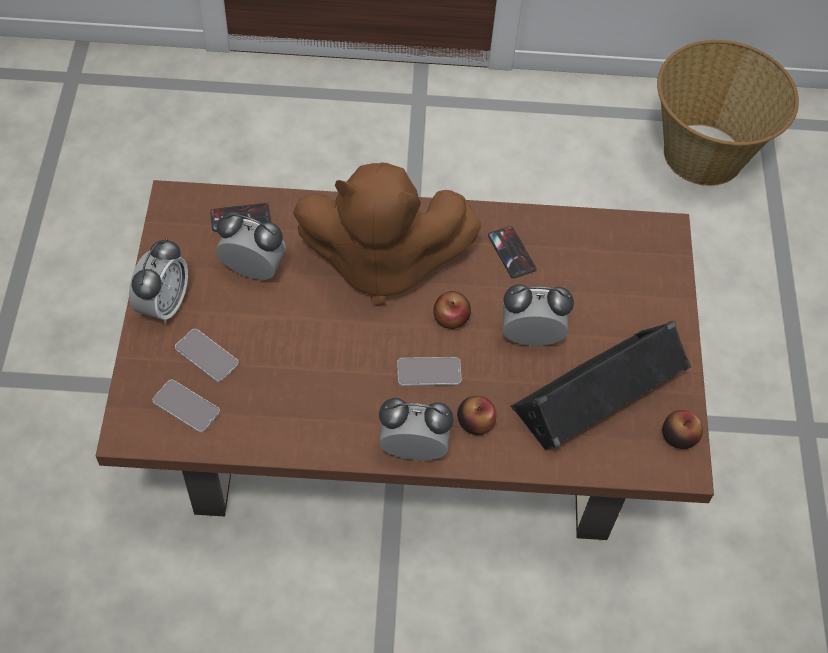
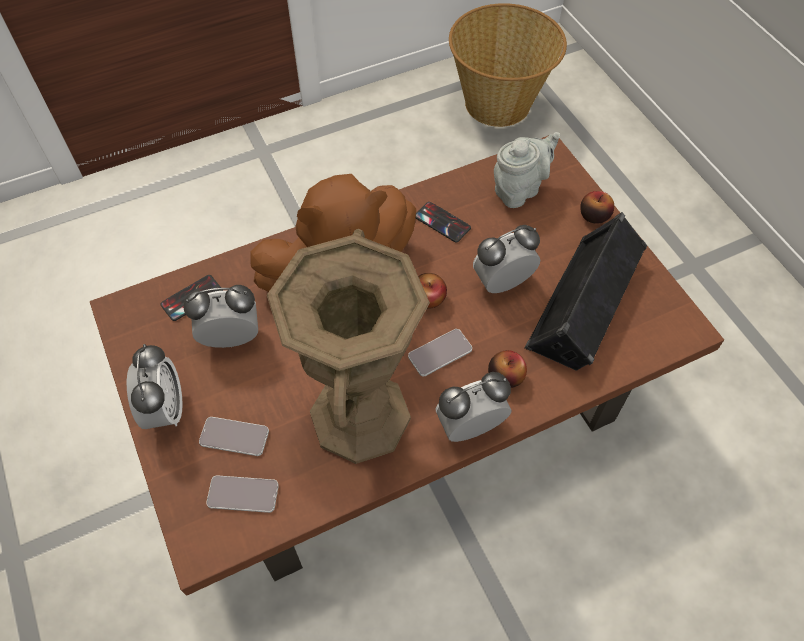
camera: 25 degrees left, 0 degrees up
(322, 391) = (359, 416): none -> brown vase
(610, 255) = (519, 189): none -> grey teapot
(679, 436) = (667, 306): apple -> apple (594, 215)

